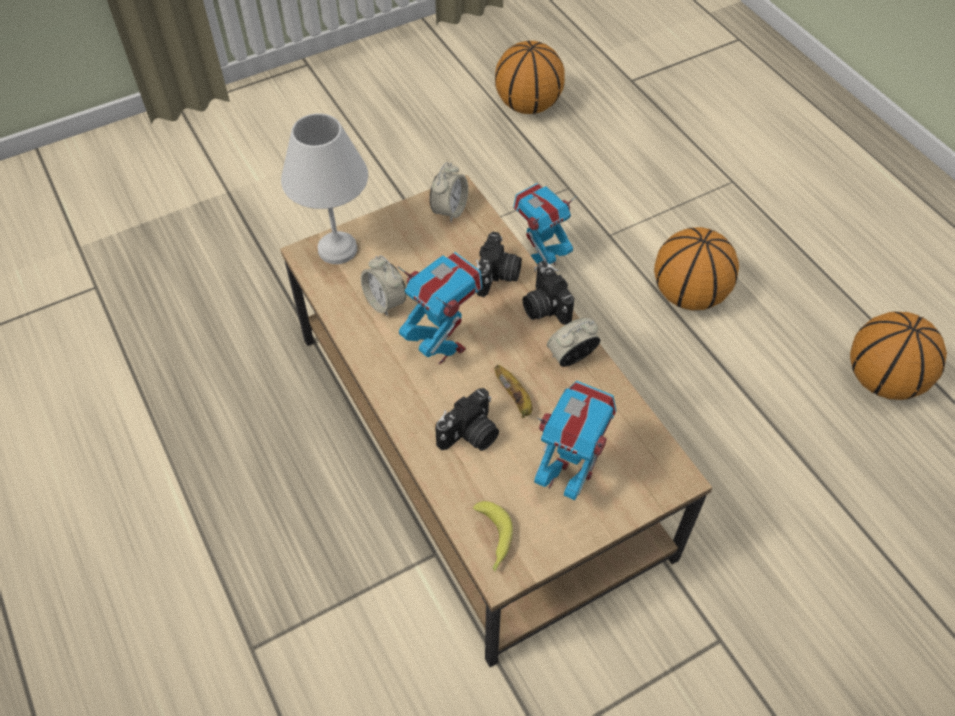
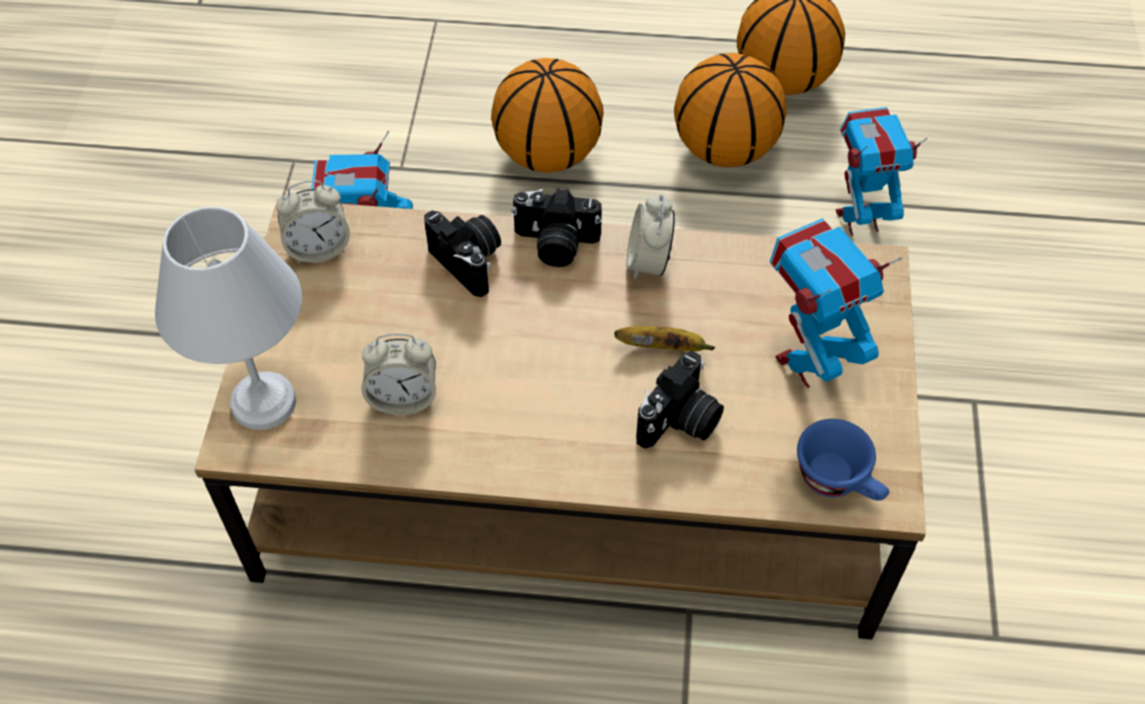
camera: 55 degrees left, 0 degrees up
(442, 347) = (528, 377): toy robot -> toy robot (859, 220)
(449, 210) = (319, 248): alarm clock -> alarm clock turned 105 degrees clockwise
(470, 435) = (680, 422): camera -> camera turned 45 degrees clockwise
(492, 539) = (839, 481): banana -> blue cup
(527, 105) = (122, 117): basketball -> basketball (724, 150)

